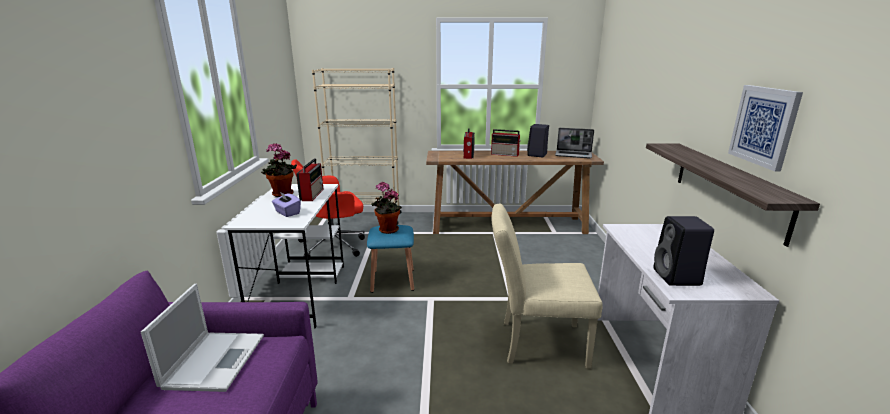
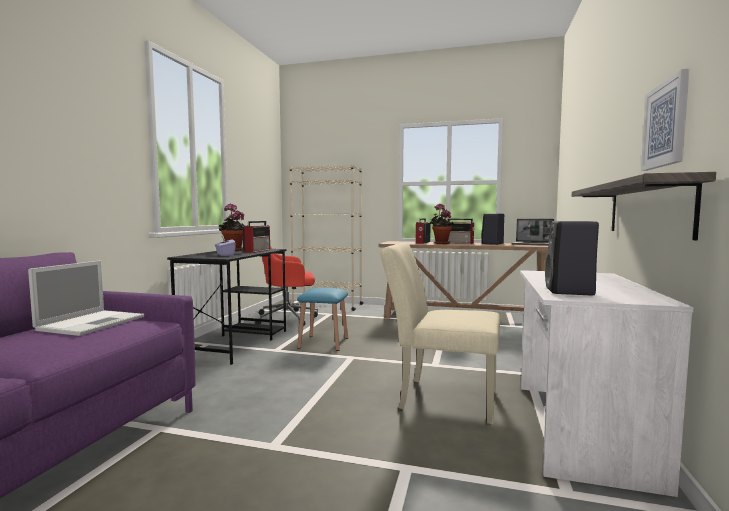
camera: 15 degrees right, 15 degrees down
(301, 293) = (236, 343): white desk -> black desk
(386, 230) = (319, 289): potted plant -> potted plant (440, 243)

